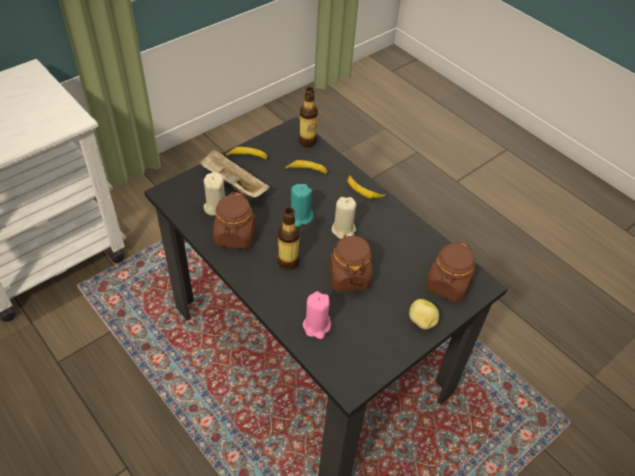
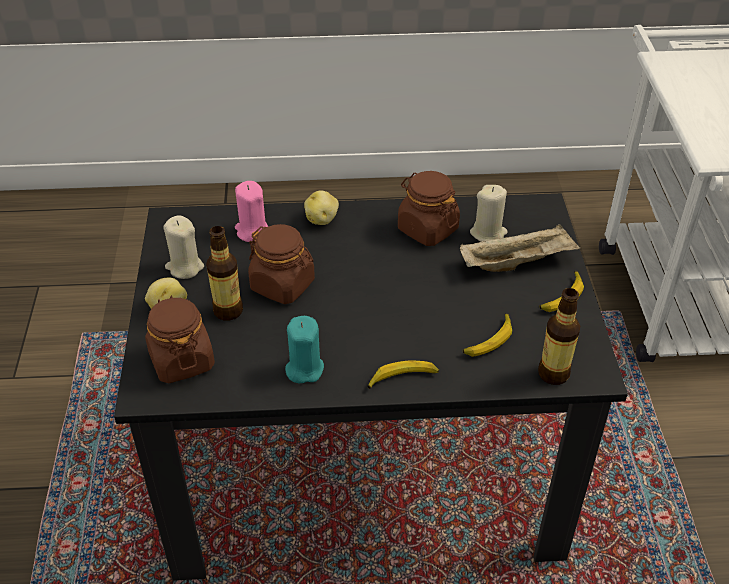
camera: 130 degrees right, 5 degrees down
(271, 295) = (322, 219): none -> potato
(288, 262) = (351, 250): bottle -> bottle (228, 311)
(300, 217) = (409, 292): turquoise candle -> turquoise candle (304, 369)
(343, 230) = (353, 319): beige candle -> beige candle (185, 267)

